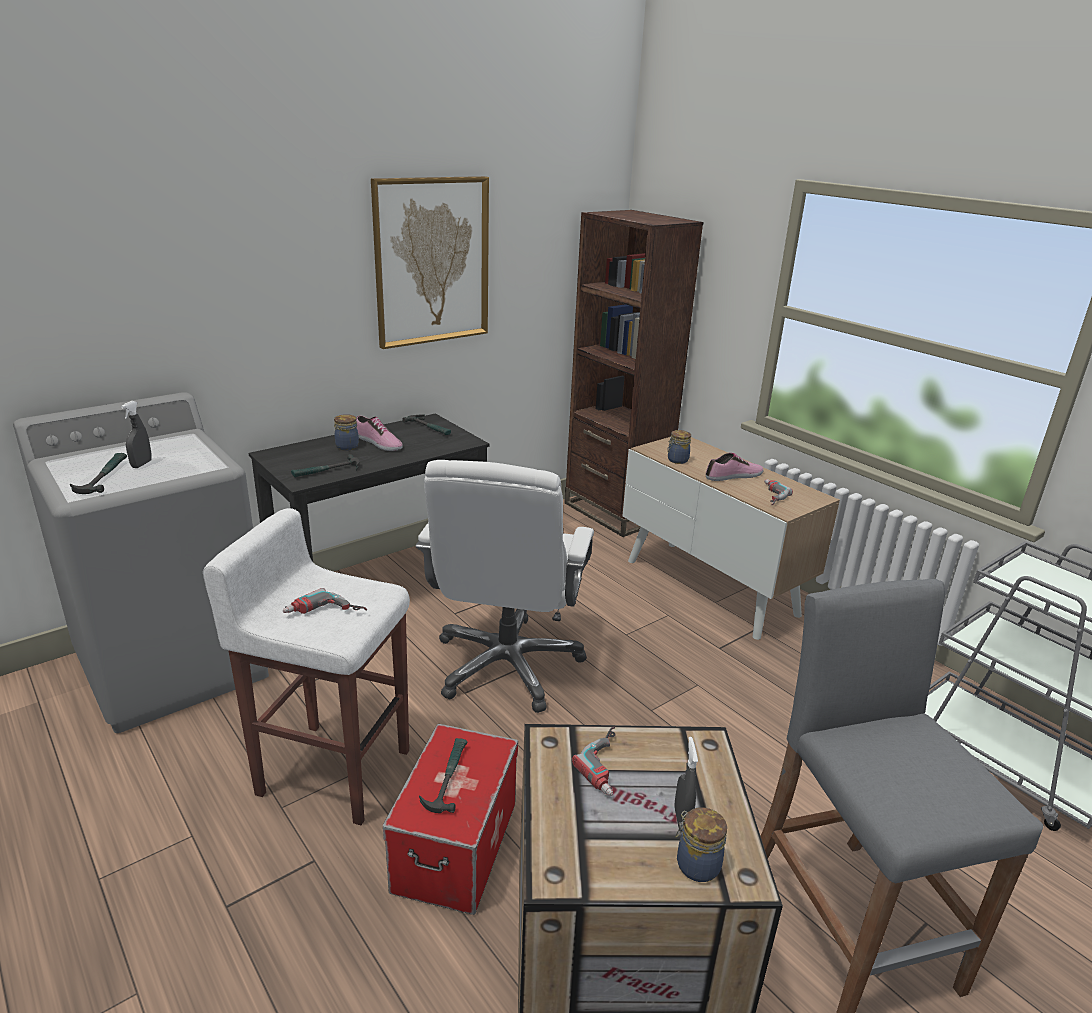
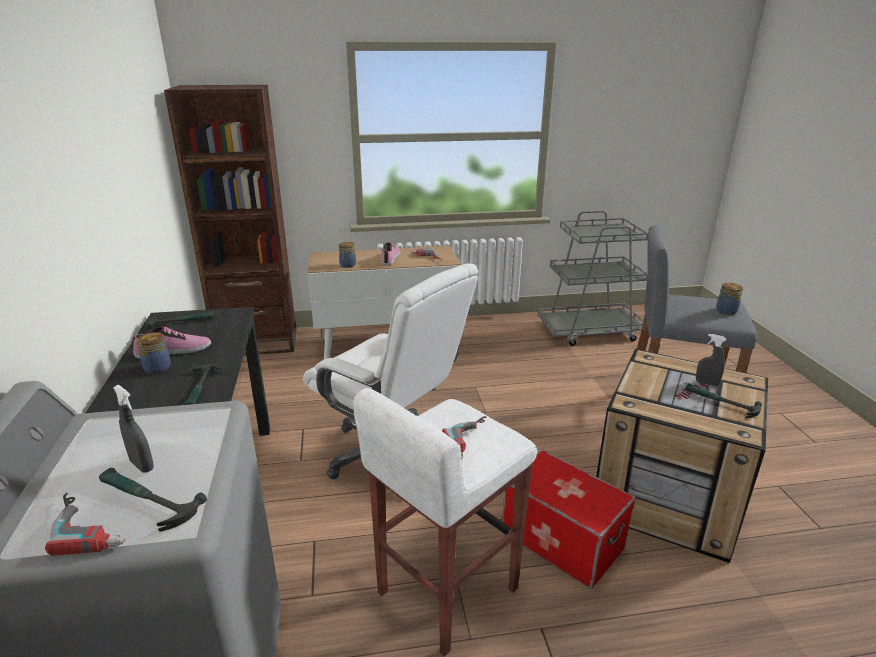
camera: 60 degrees left, 0 degrees up
(432, 261) = (110, 154): picture -> none
(447, 778) = (565, 491): hammer -> hammer (720, 403)
(610, 765) = (657, 390): power drill -> power drill (94, 524)
(696, 864) = (740, 390): jar -> jar (725, 311)

